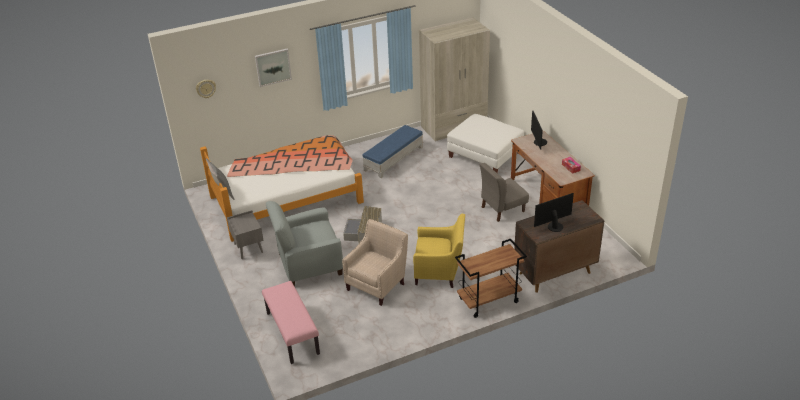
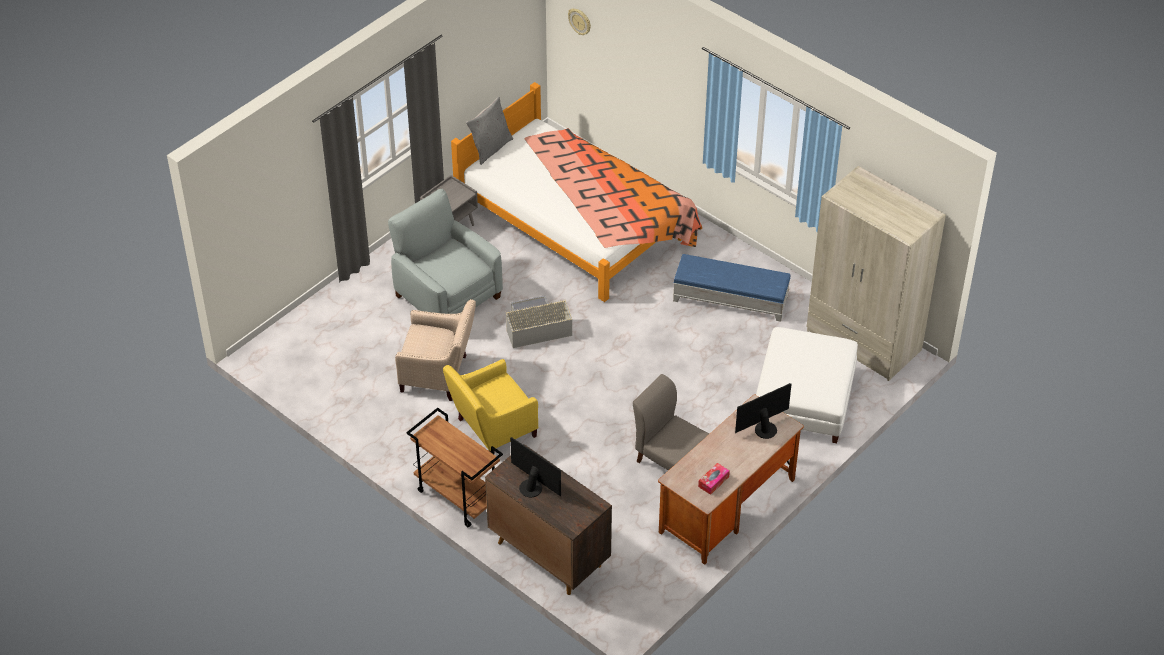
camera: 65 degrees right, 10 degrees up
(273, 67) = (659, 58): picture -> none
(292, 333) = (317, 327): pink bench -> none
(440, 272) = (492, 430): yellow armchair -> yellow armchair turned 75 degrees clockwise

